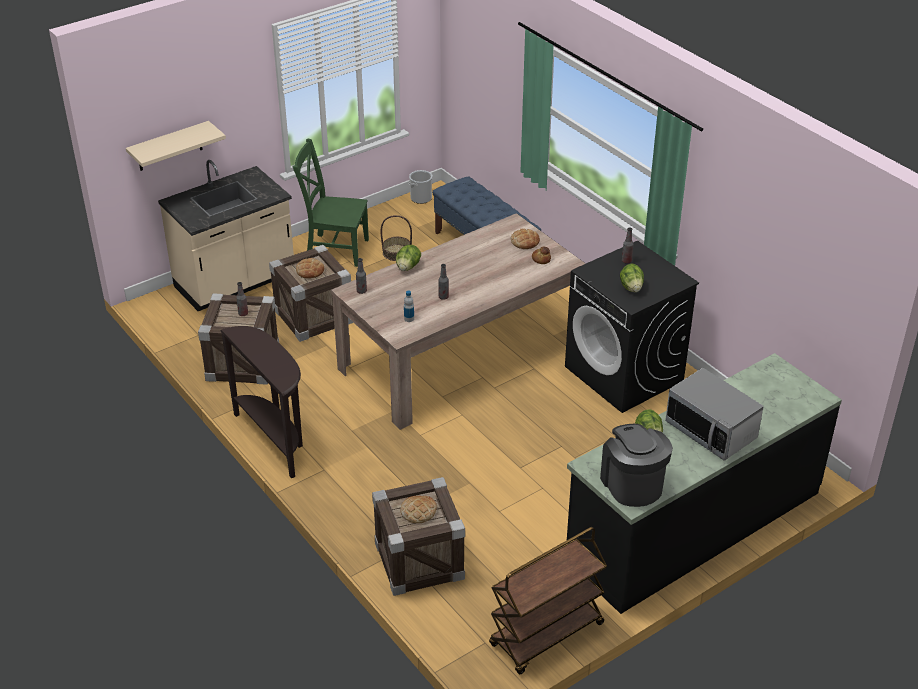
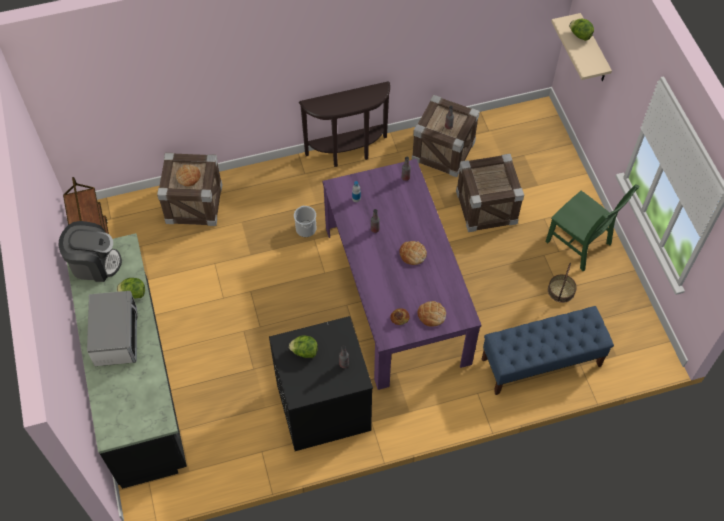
camera: 110 degrees right, 20 degrees up
(235, 283) = (550, 165): beige counter -> none
(310, 271) = (491, 180): bread -> bread (412, 254)
(334, 249) = (580, 245): green chair -> green chair turned 105 degrees clockwise
(408, 267) = (426, 217): lettuce -> lettuce (580, 35)
(421, 198) = (651, 337): bucket -> bucket (306, 229)
(460, 356) = (396, 294): beige dining table -> purple dining table
(711, 431) = (116, 337): microwave -> microwave turned 105 degrees clockwise

